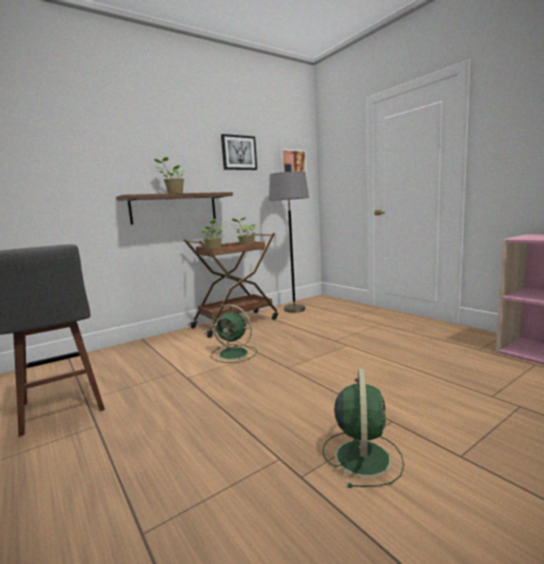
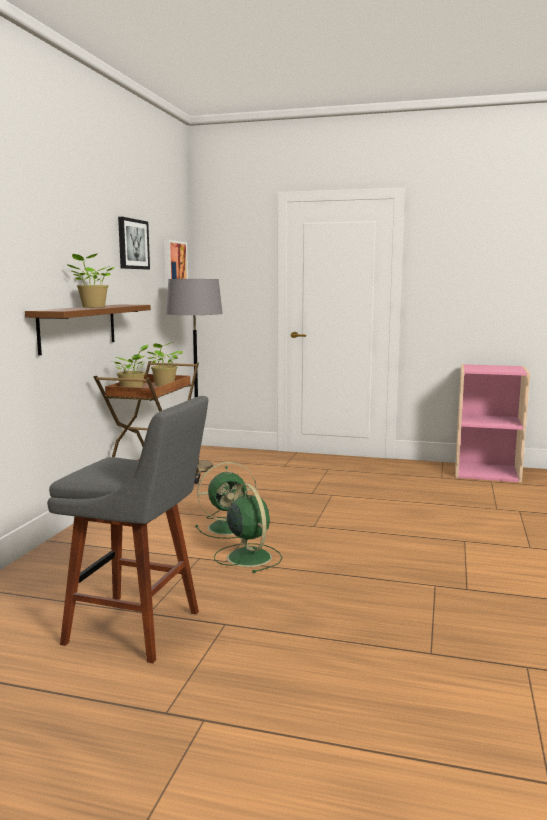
camera: 40 degrees left, 0 degrees up
(362, 456) = (481, 565): green fan -> green fan (248, 557)

